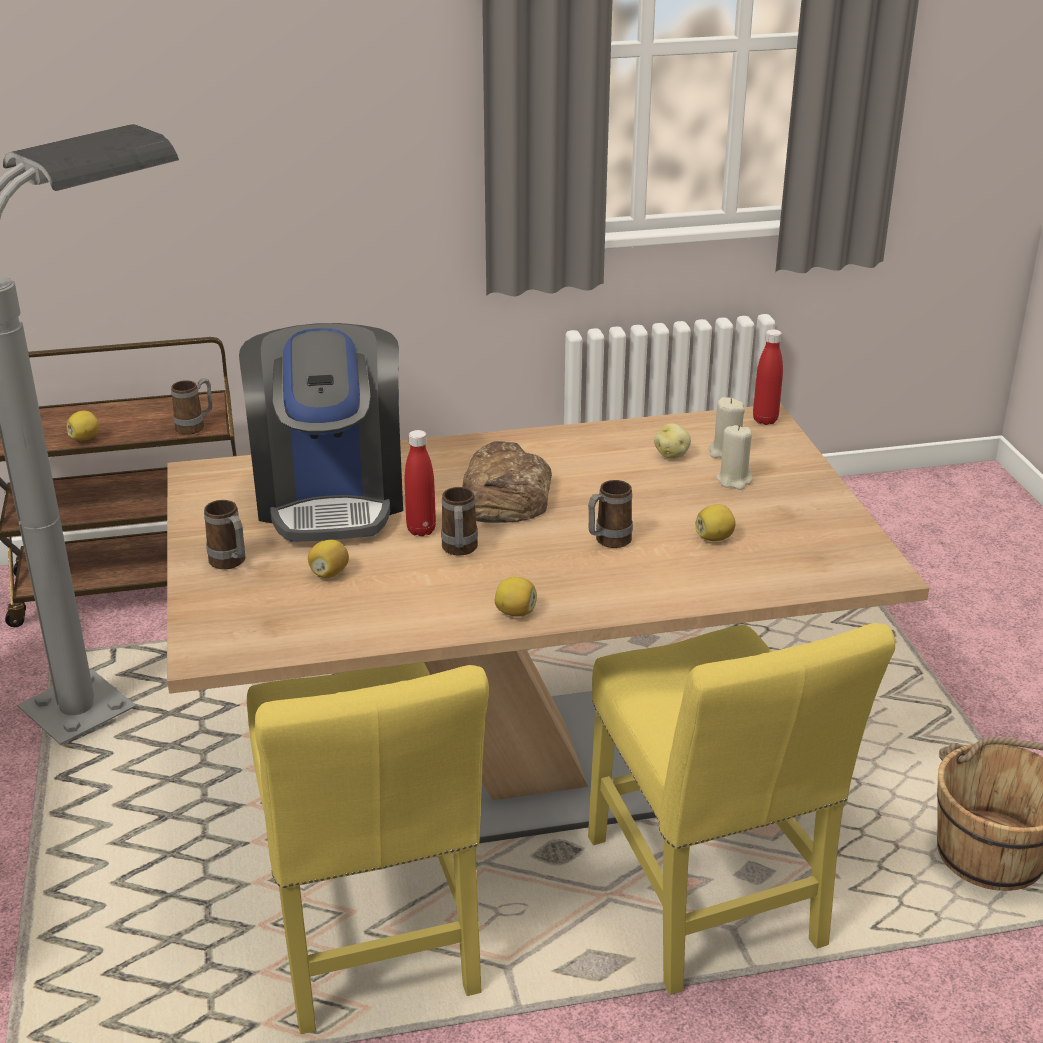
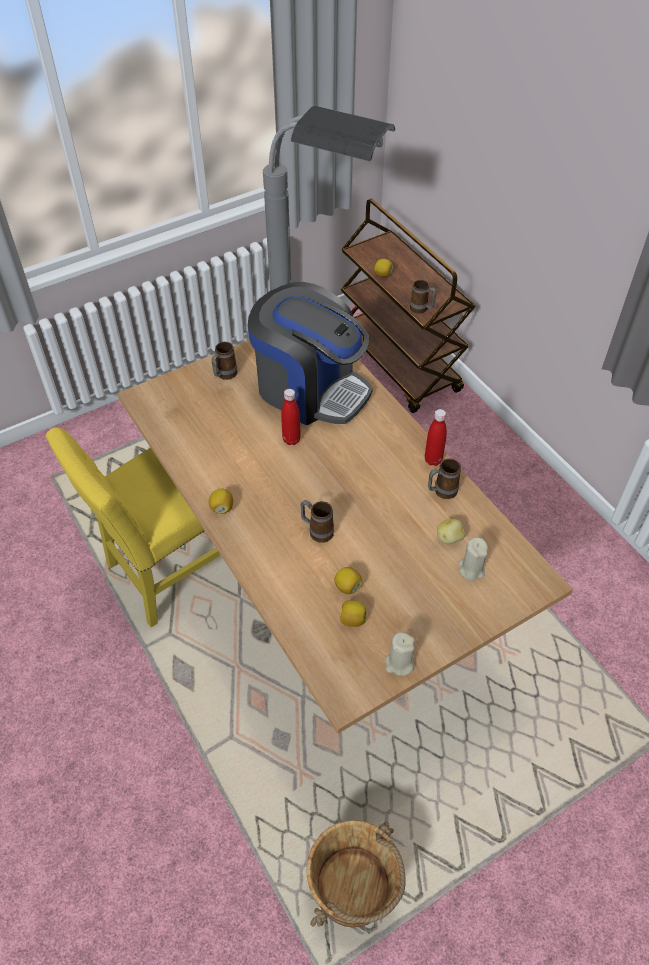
camera: 70 degrees right, 20 degrees up
(329, 573) = (230, 416): lemon -> lemon (352, 619)
(331, 496) = (310, 389): coffee machine -> coffee machine turned 120 degrees counterclockwise
(459, 551) = (276, 463): mug -> mug (441, 492)
(504, 496) = (348, 465): bread -> none
(706, 902) = (249, 718): yellow chair -> none
(734, 480) = (432, 582): beige candle -> beige candle (399, 663)
(765, 420) = (536, 583): red bottle -> red bottle (433, 460)

